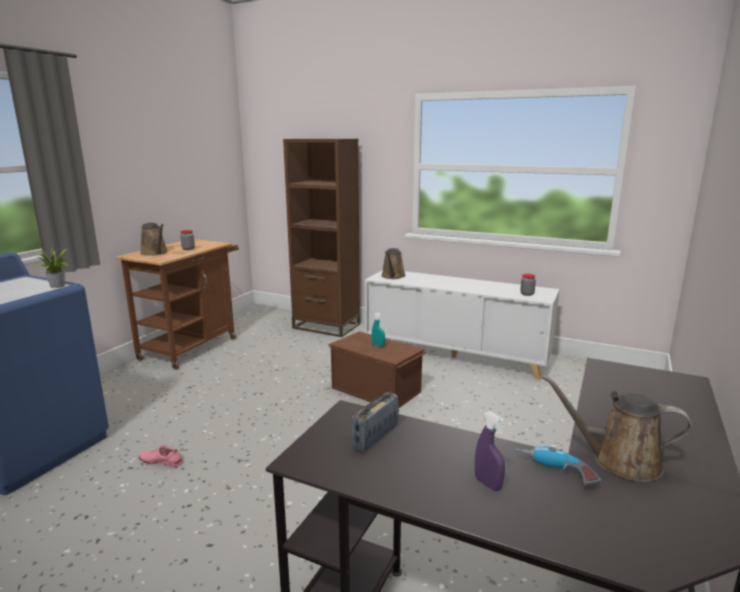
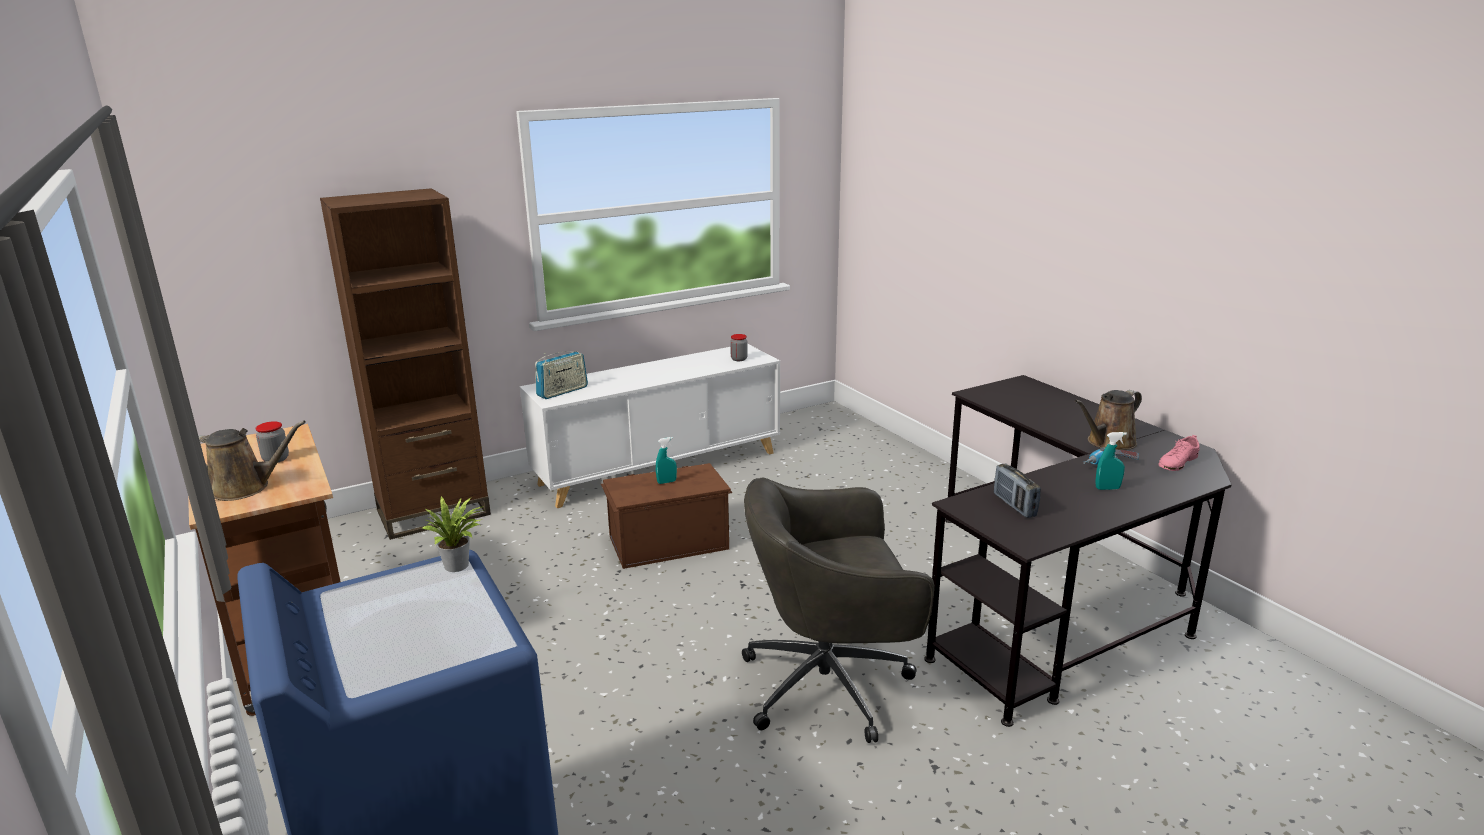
camera: 55 degrees left, 5 degrees up
(161, 461) = (639, 747): pink shoe -> pink shoe (1177, 462)
(272, 511) = (831, 685): none -> grey office chair
(392, 276) = (562, 391): brown watering can -> radio
(488, 484) = (1107, 488): purple spray bottle -> turquoise spray bottle

